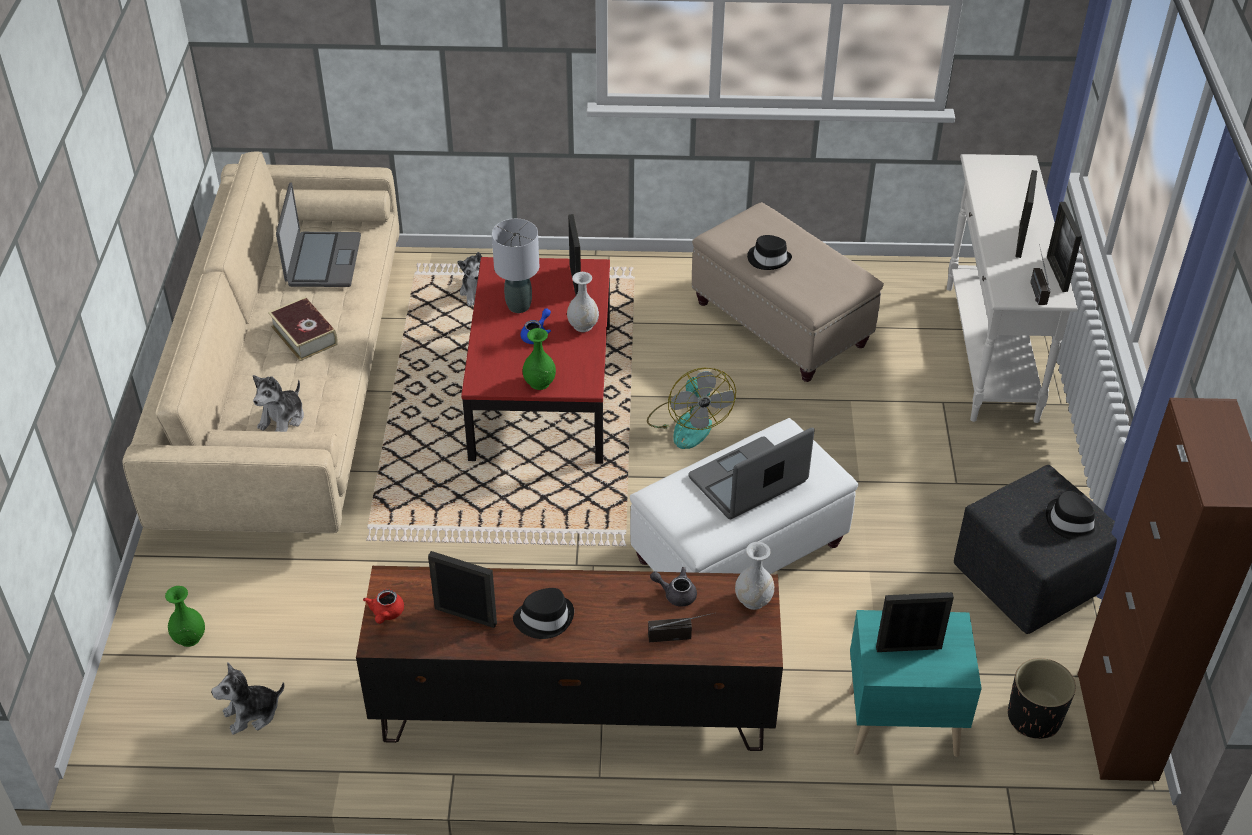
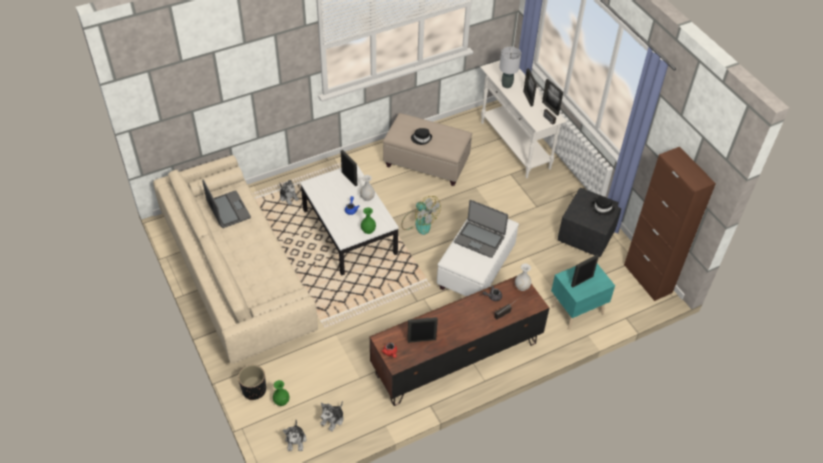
camera: 30 degrees left, 5 degrees up
(282, 419) = (269, 290): plush toy -> plush toy (296, 440)
(304, 335) = (248, 248): book -> none
(519, 306) = (334, 199): grey table lamp -> grey table lamp (507, 85)
(541, 390) = (349, 232): red coffee table -> white coffee table
(544, 618) = (451, 327): black hat -> none
(748, 481) = (479, 239): laptop -> laptop turned 90 degrees counterclockwise
(1033, 717) = (619, 288): black planter -> black planter (254, 390)

